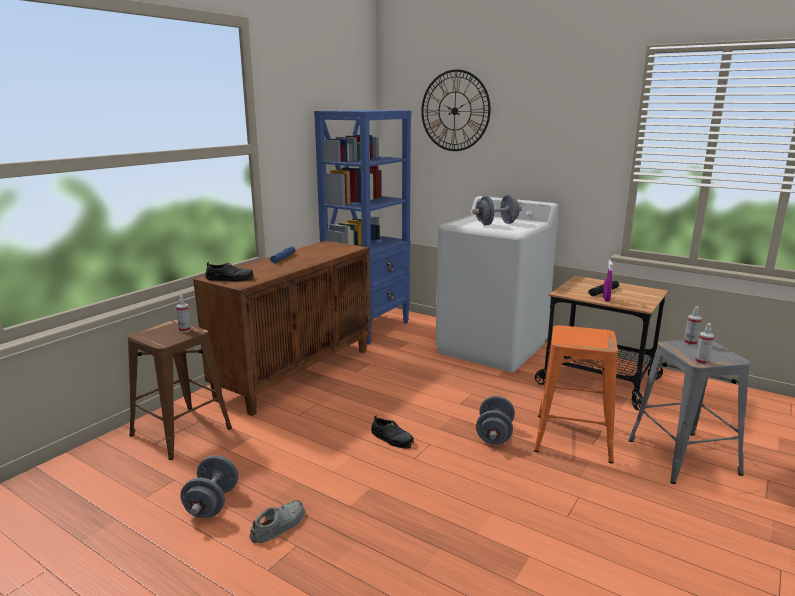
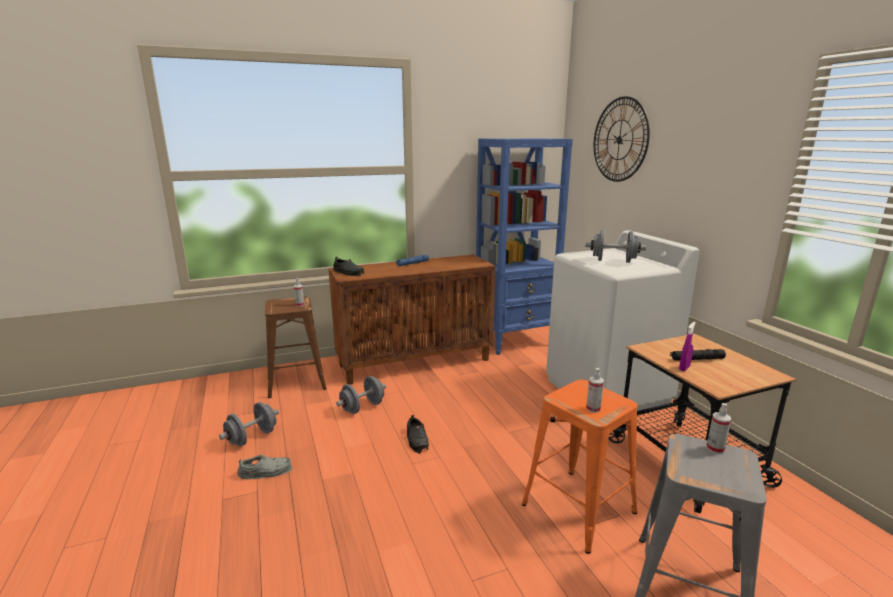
camera: 35 degrees right, 0 degrees up
(494, 435) = (504, 472): grey dumbbell -> grey dumbbell (362, 407)
(702, 362) = (688, 476): spray bottle -> spray bottle (593, 409)

